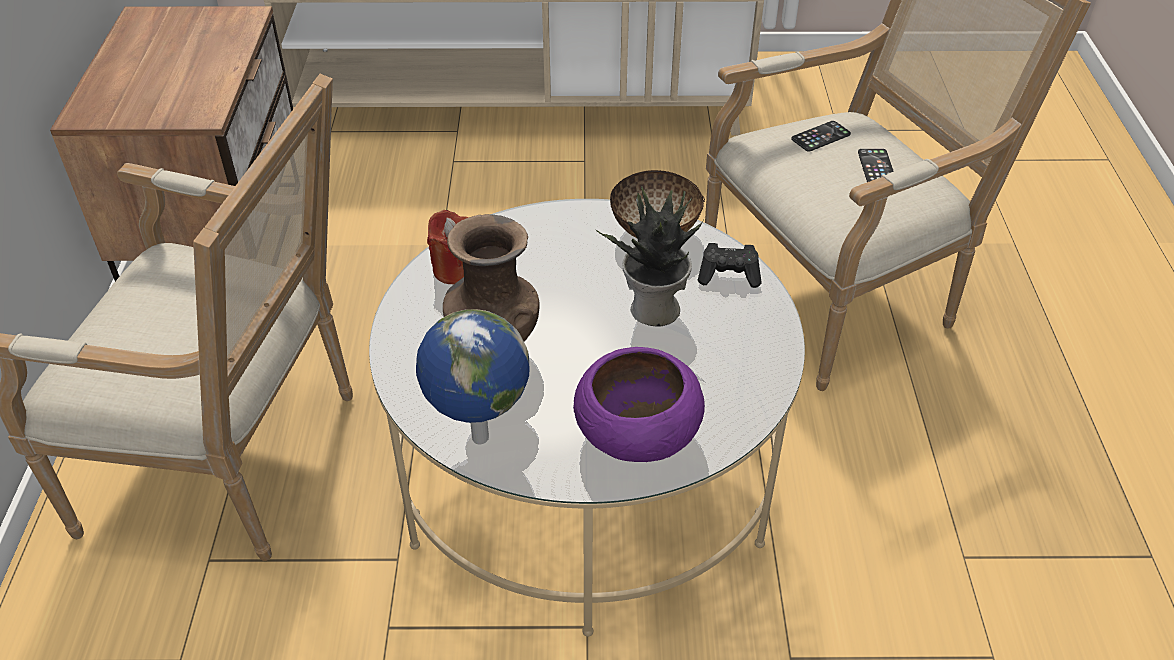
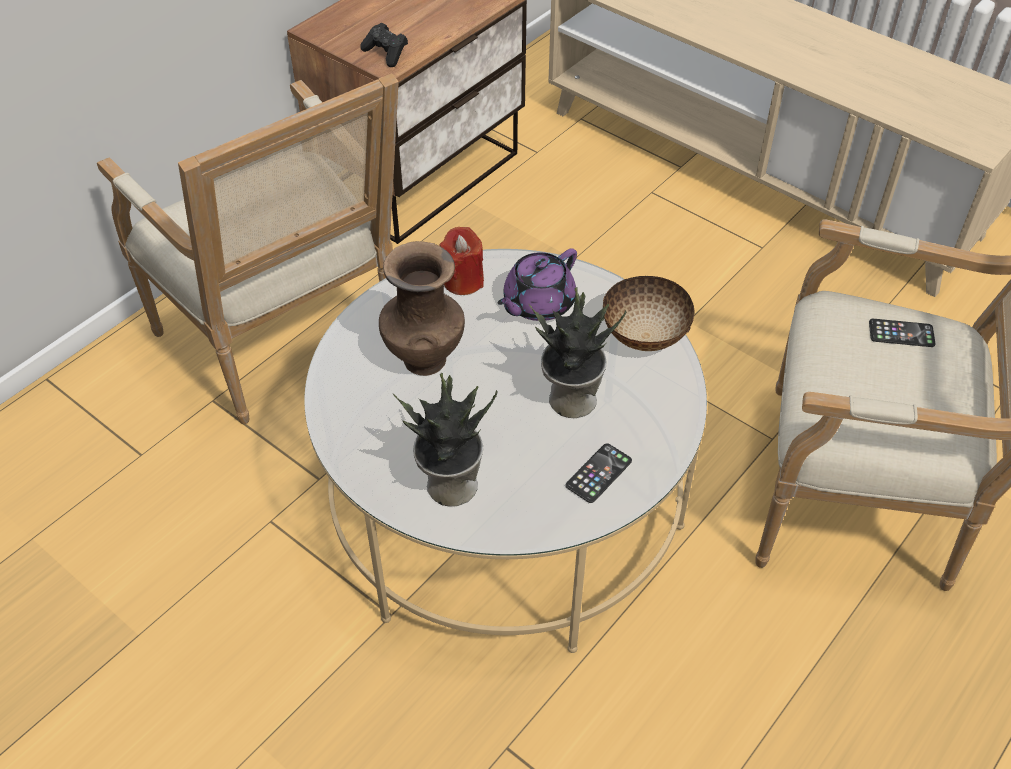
camera: 40 degrees right, 5 degrees up
(478, 438) = (345, 416): globe -> none
(541, 253) = (537, 304): none -> purple teapot
(636, 435) = (449, 485): purple bowl -> potted plant
(729, 275) = (662, 408): black game controller -> black game controller (386, 54)
(876, 167) = (921, 391): phone -> phone (599, 473)

